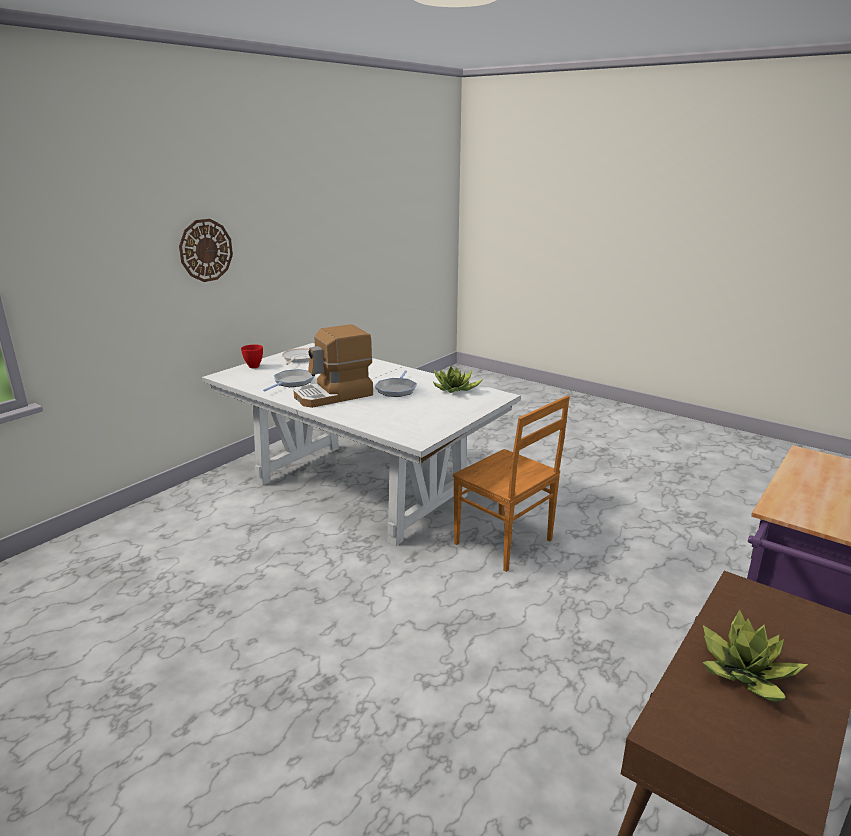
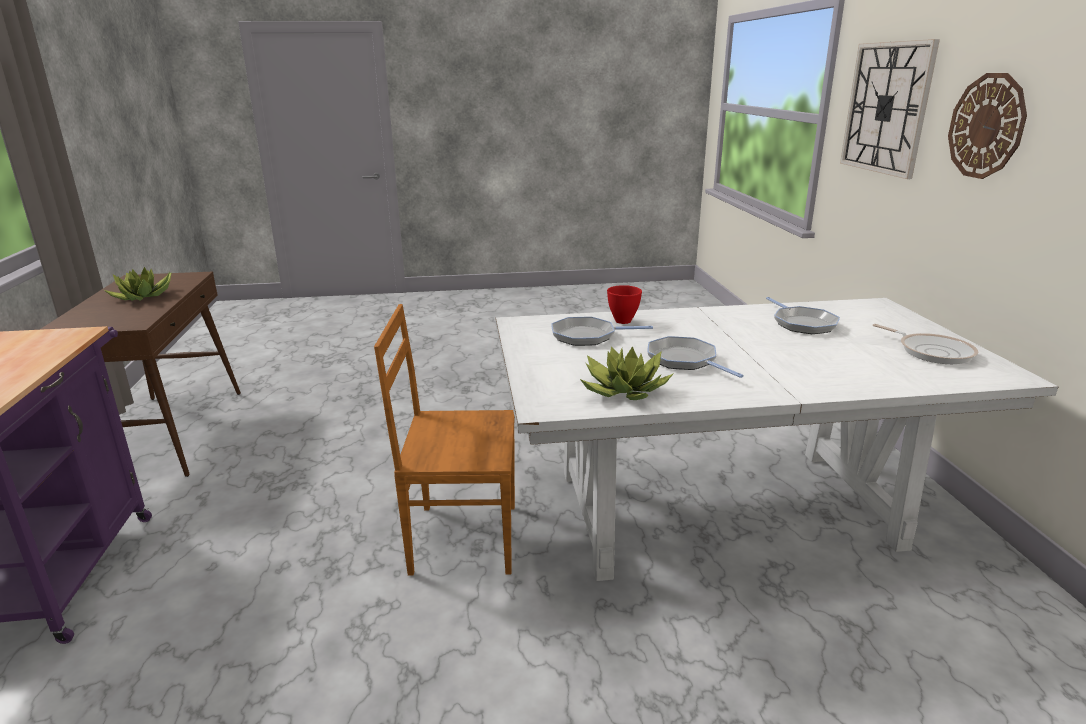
camera: 135 degrees right, 0 degrees up
(103, 259) = (886, 108): none -> wall clock
(253, 366) = (909, 322): red bowl -> red bowl (623, 321)
(334, 395) = (716, 328): coffee machine -> none
(404, 416) = (587, 336): none -> frying pan

